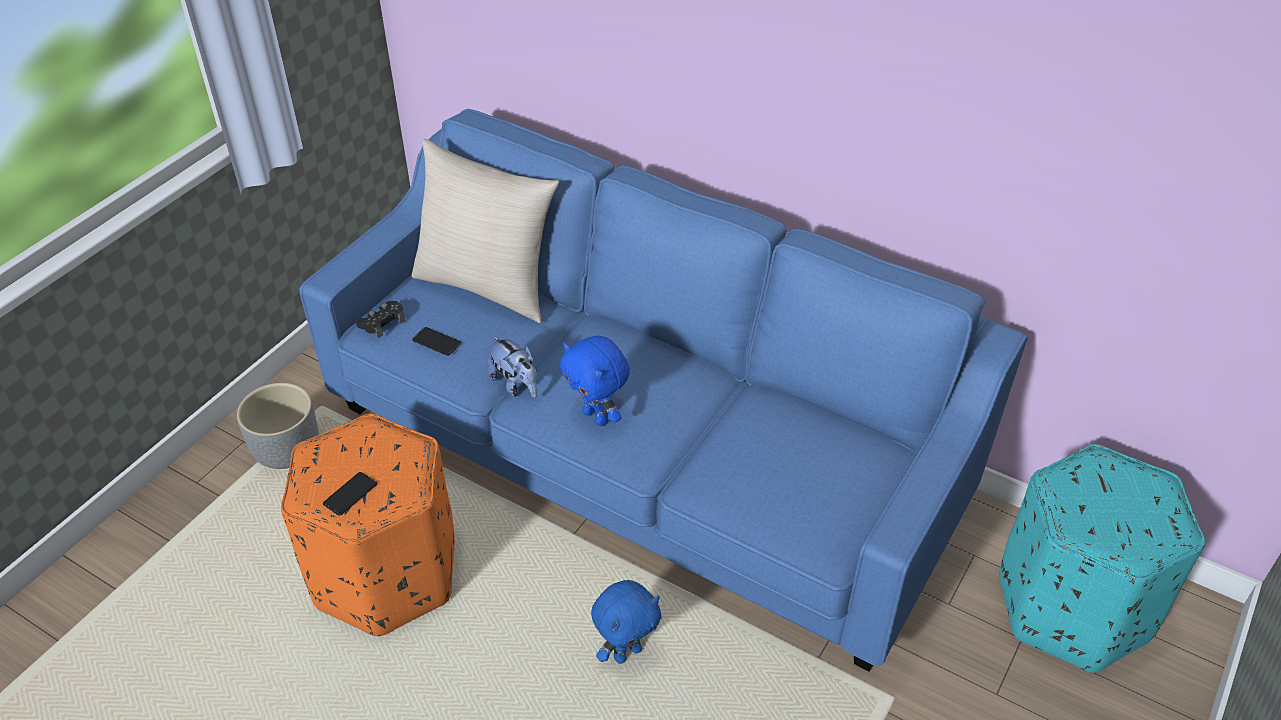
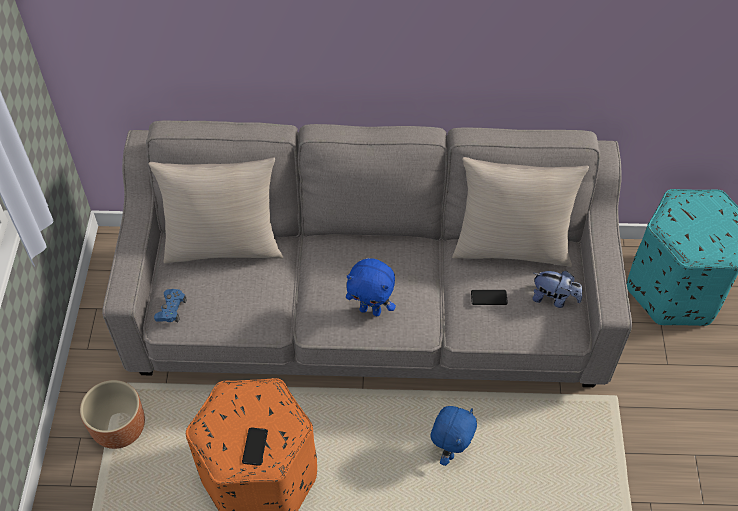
camera: 30 degrees left, 10 degrees up
(288, 451) = (120, 428): grey planter -> brown planter
(382, 322) = (171, 309): black game controller -> blue game controller
(436, 342) = (222, 306): phone -> phone (489, 298)
(516, 385) = (299, 312): plush toy -> plush toy (554, 298)
(642, 459) = (370, 314): blue sofa -> grey sofa
(824, 422) = (511, 247): none -> beige pillow

